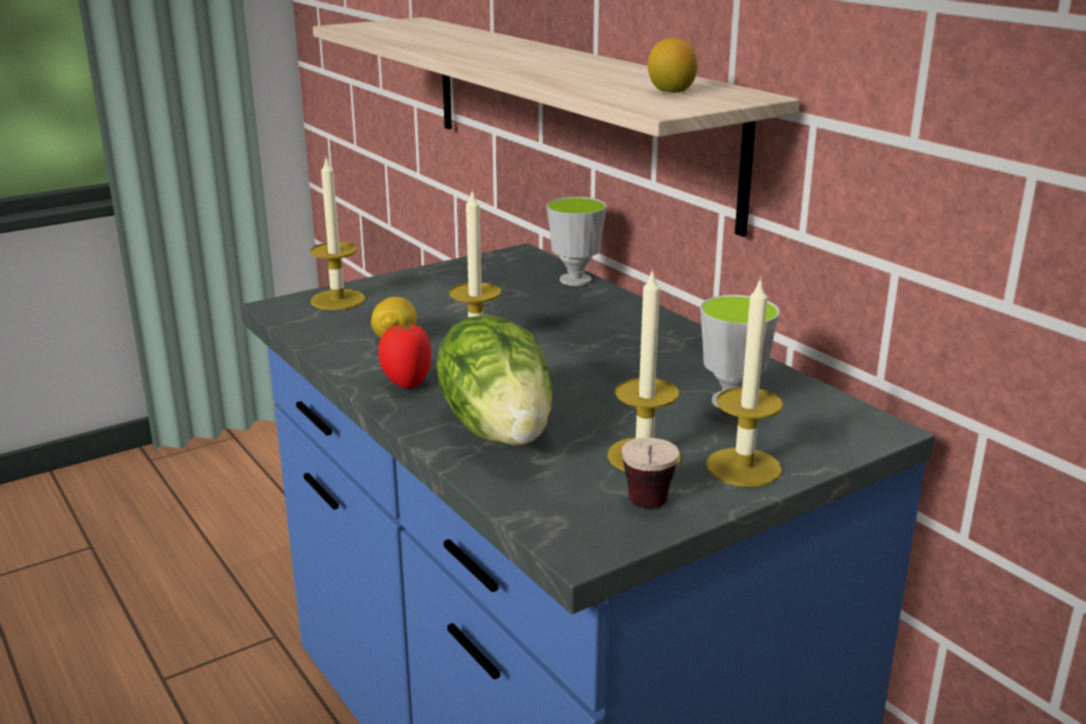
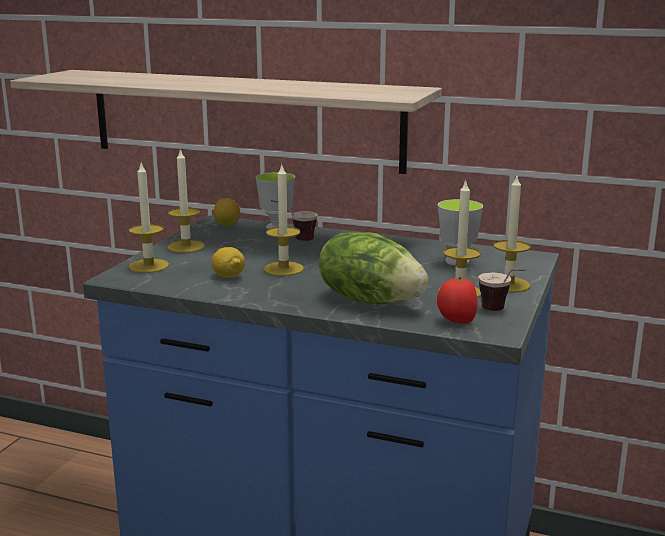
camera: 35 degrees left, 5 degrees down
(406, 383) = (279, 294): tomato -> tomato (456, 321)
(422, 283) = (186, 247): none -> candle
(565, 305) = (294, 240): none -> cup
(671, 91) = (374, 90): lemon -> lemon (227, 225)

